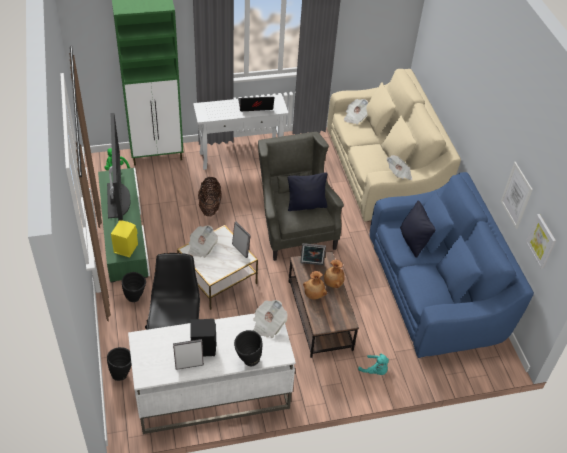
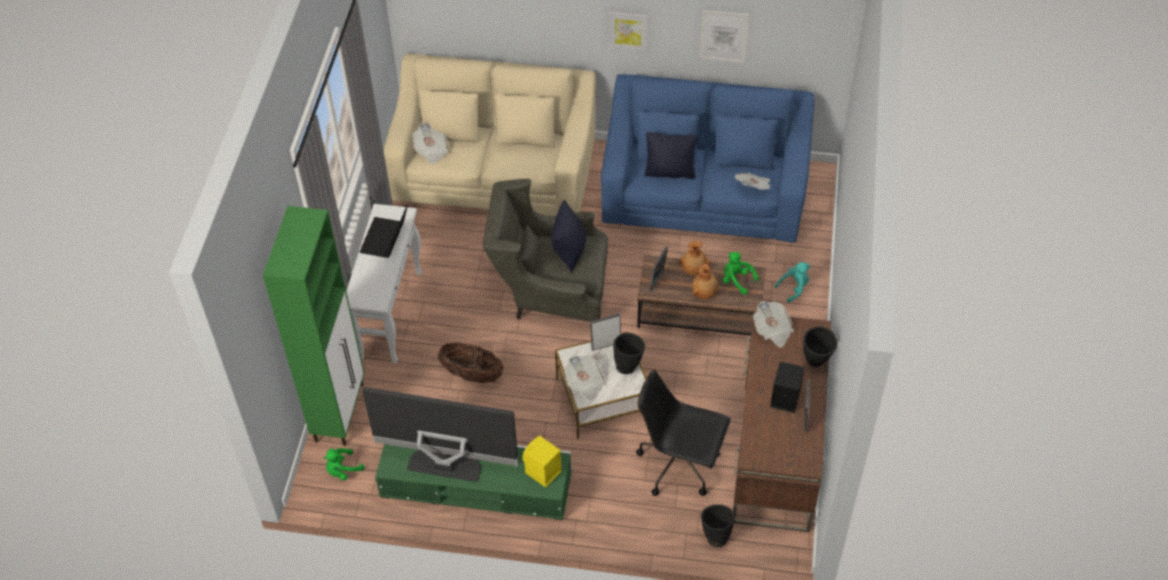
camera: 65 degrees left, 5 degrees up
(136, 298) = (601, 496): black vase -> black vase (628, 365)
(211, 395) = (776, 450): white desk -> brown desk
(336, 311) = (736, 280): none -> green plush toy
(399, 174) = (570, 141): newspaper -> newspaper (753, 187)
(541, 241) = (792, 45): picture -> picture (628, 30)

